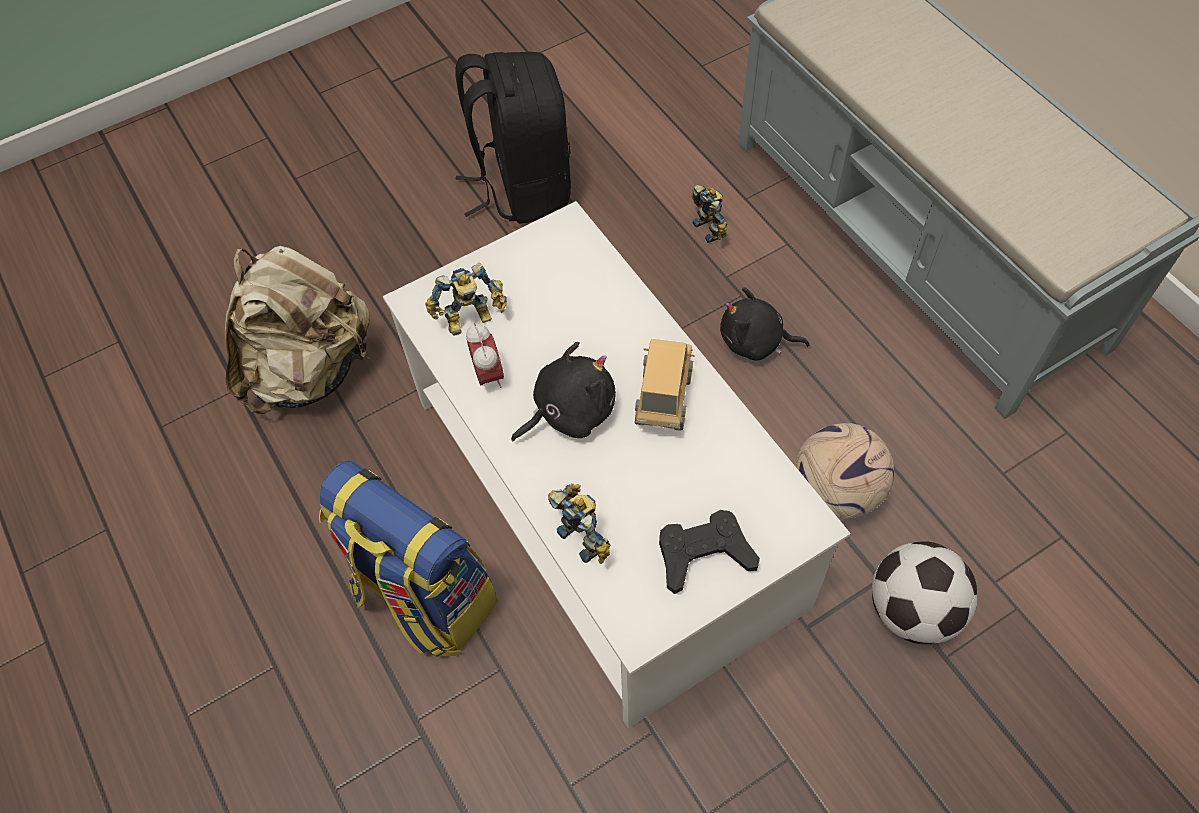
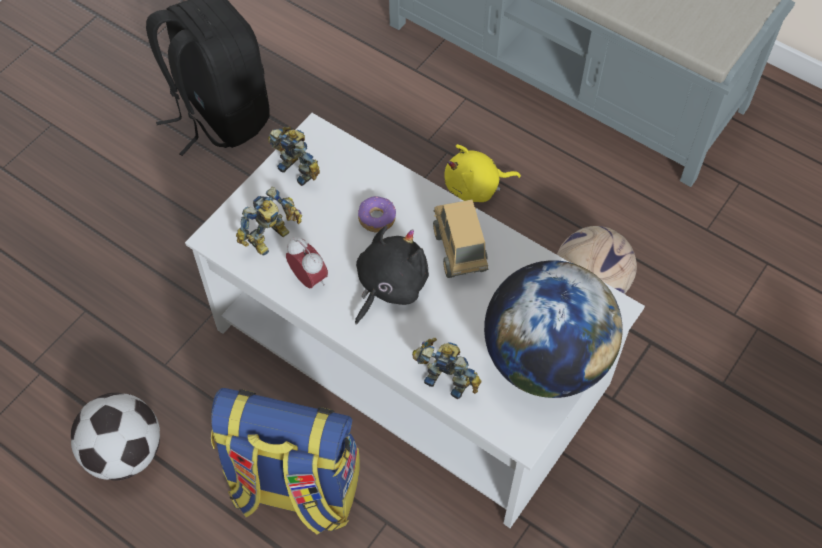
camera: 25 degrees left, 0 degrees up
(310, 370) = (101, 334): beige backpack -> none
(590, 334) = (376, 218): none -> donut
(704, 554) = (545, 360): black game controller -> globe
(711, 227) = (398, 102): toy robot -> toy robot (299, 167)
(755, 342) = (475, 187): black plush toy -> yellow plush toy
(912, 610) = (684, 357): football -> football (125, 453)

